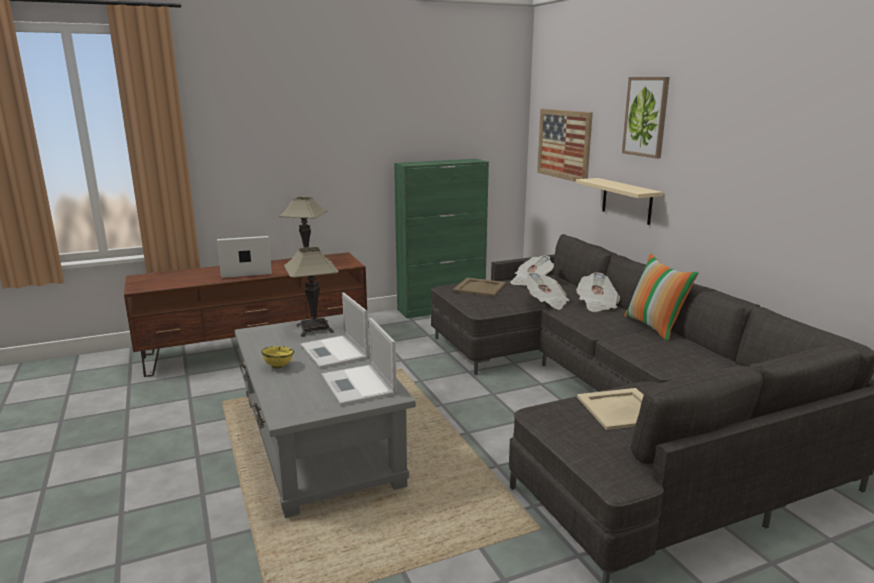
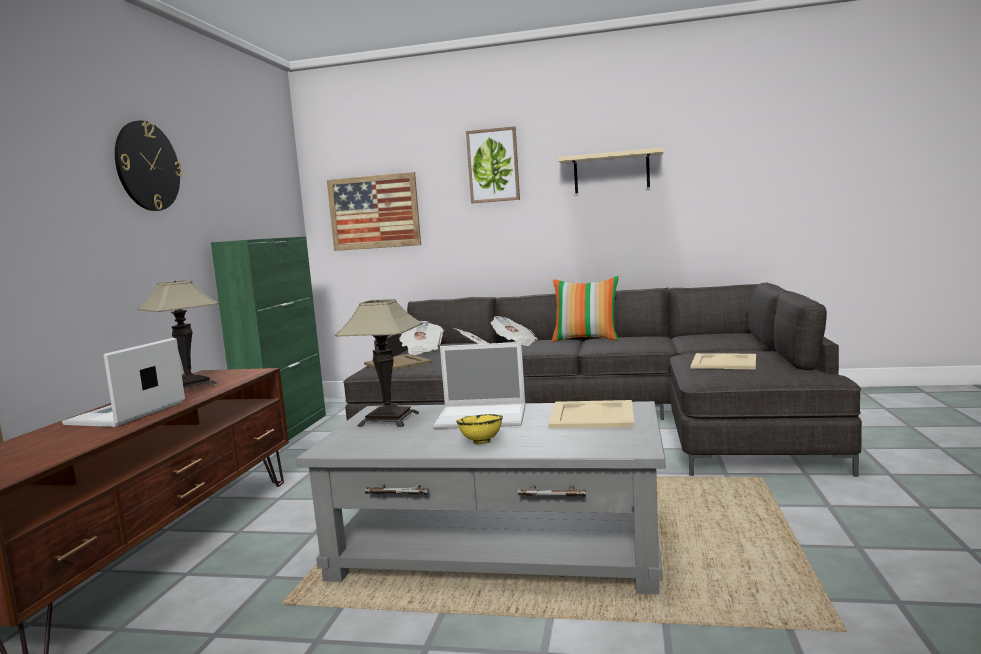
camera: 55 degrees left, 10 degrees down
(340, 112) = (147, 166): none -> wall clock
(359, 386) = (593, 415): laptop -> beige tray
(627, 201) = (484, 248): beige shelf -> beige shelf (611, 172)

